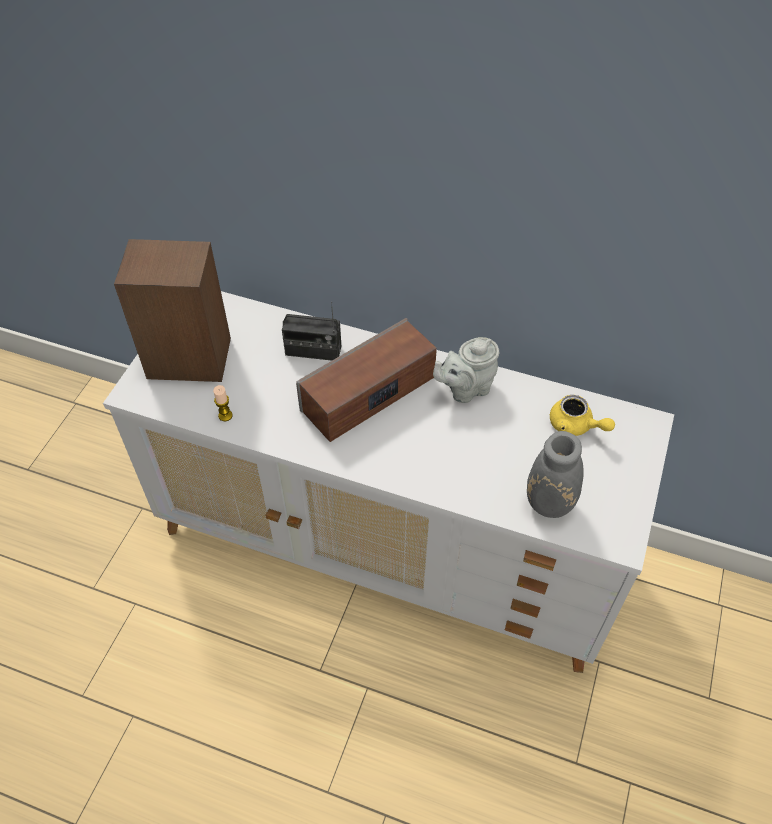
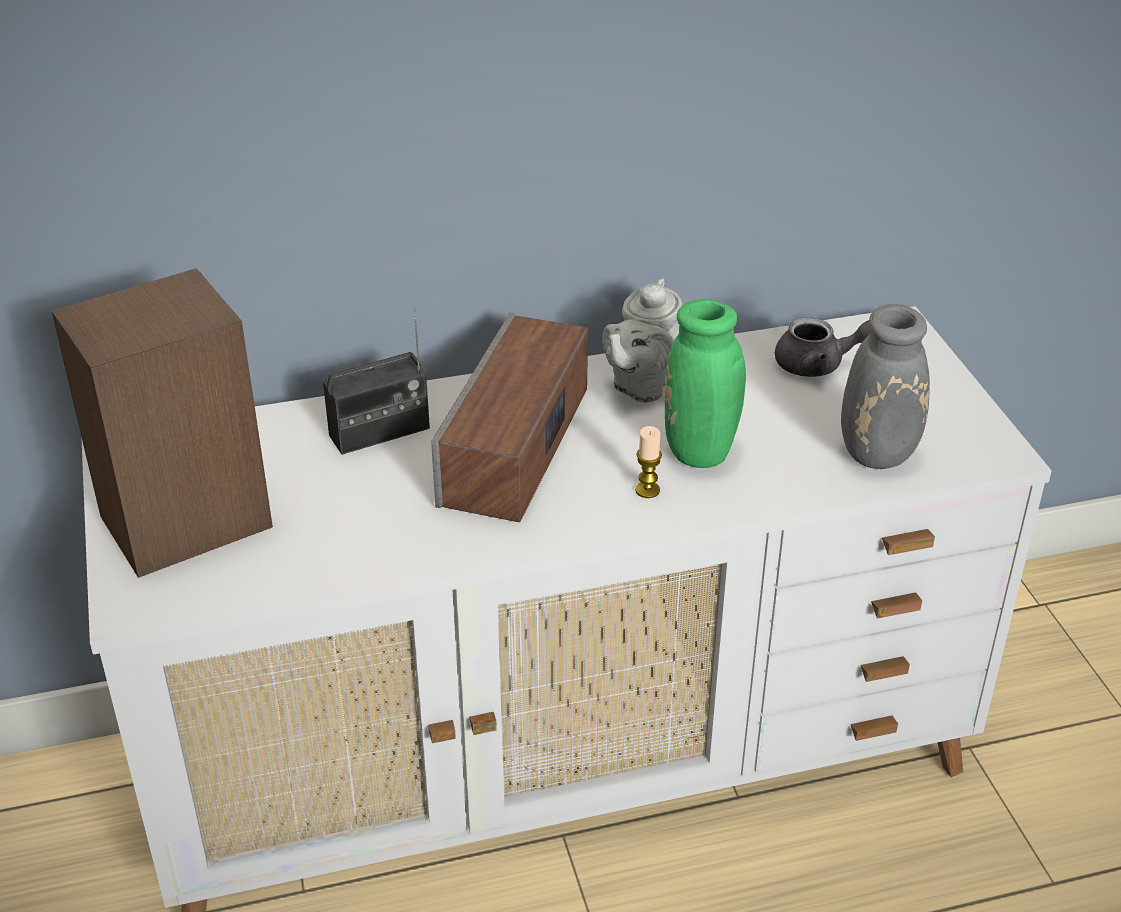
camera: 35 degrees left, 15 degrees down
(225, 415) = (323, 564): candle -> candle (647, 490)
(454, 453) = (702, 458): none -> green vase
(575, 426) = (819, 365): yellow teapot -> grey teapot

